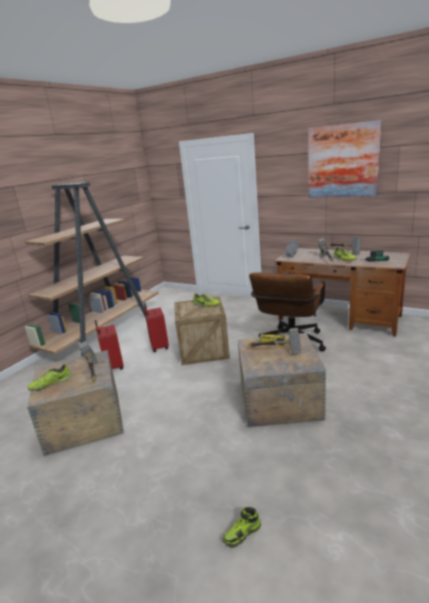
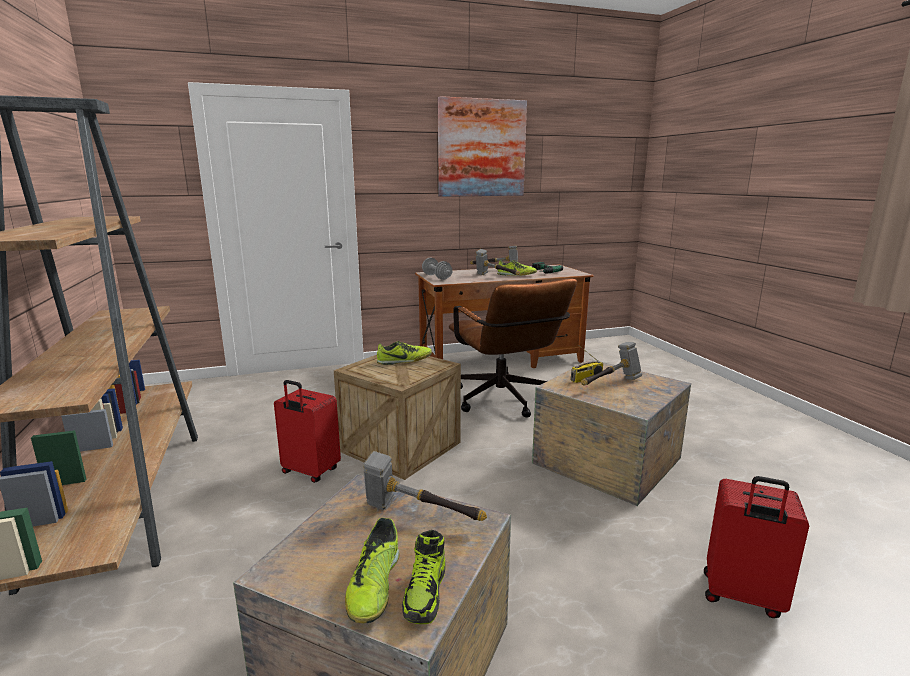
camera: 50 degrees left, 5 degrees down
(113, 367) = (269, 541): red suitcase -> red suitcase (741, 597)
(242, 534) = (859, 616): shoe -> shoe (426, 594)

